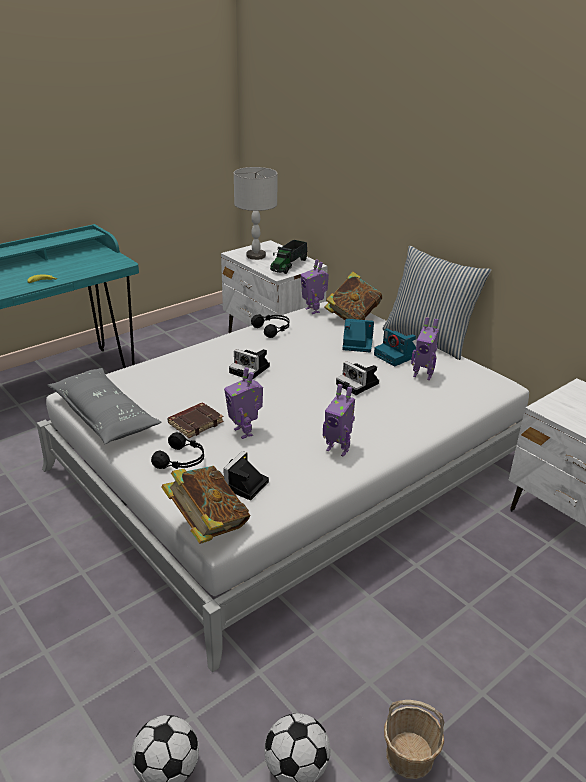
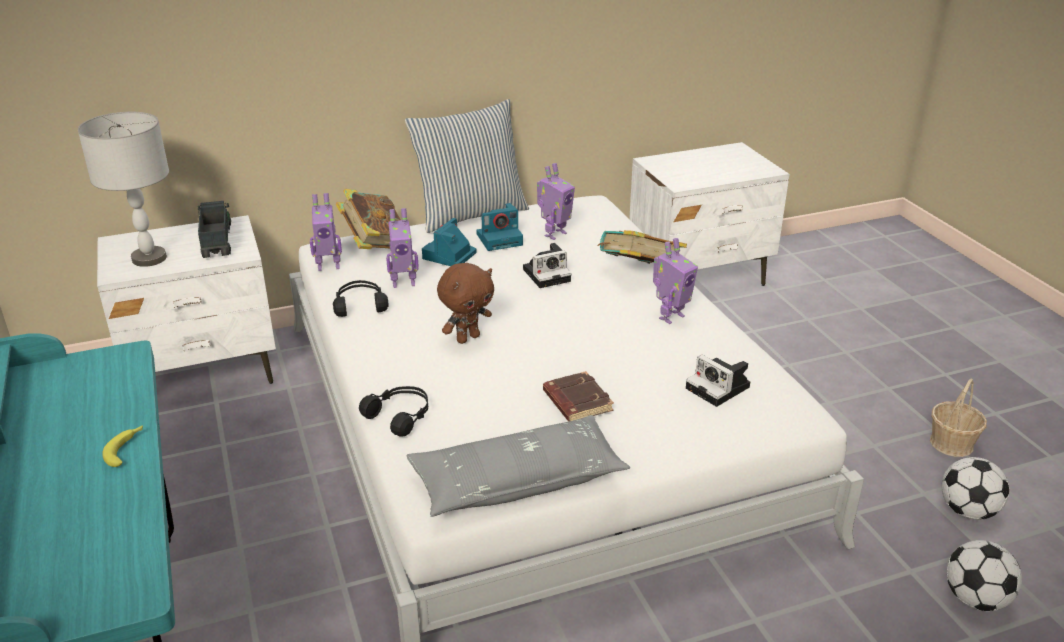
camera: 70 degrees left, 0 degrees up
(182, 460) = (656, 424): black headphones -> black headphones (400, 416)
(207, 525) = (787, 422): book -> book (639, 274)
(244, 432) = (612, 368): toy robot -> toy robot (403, 282)
(251, 370) = (467, 338): camera -> brown plush toy
(289, 265) = (217, 240): toy truck -> toy truck turned 150 degrees counterclockwise

